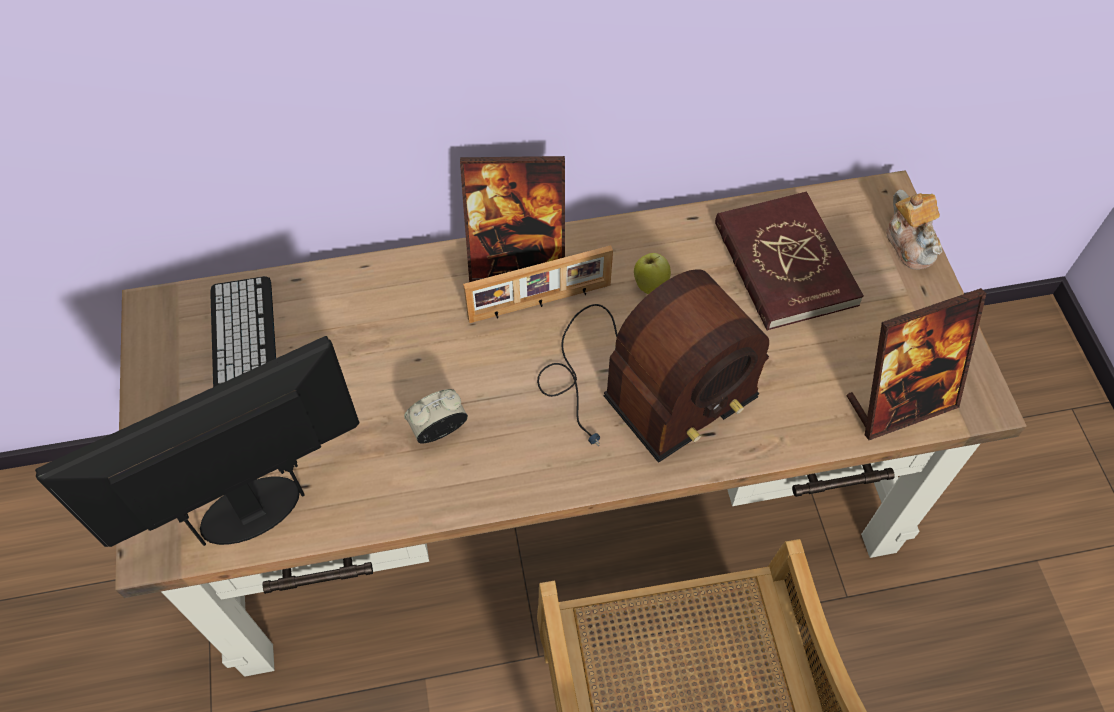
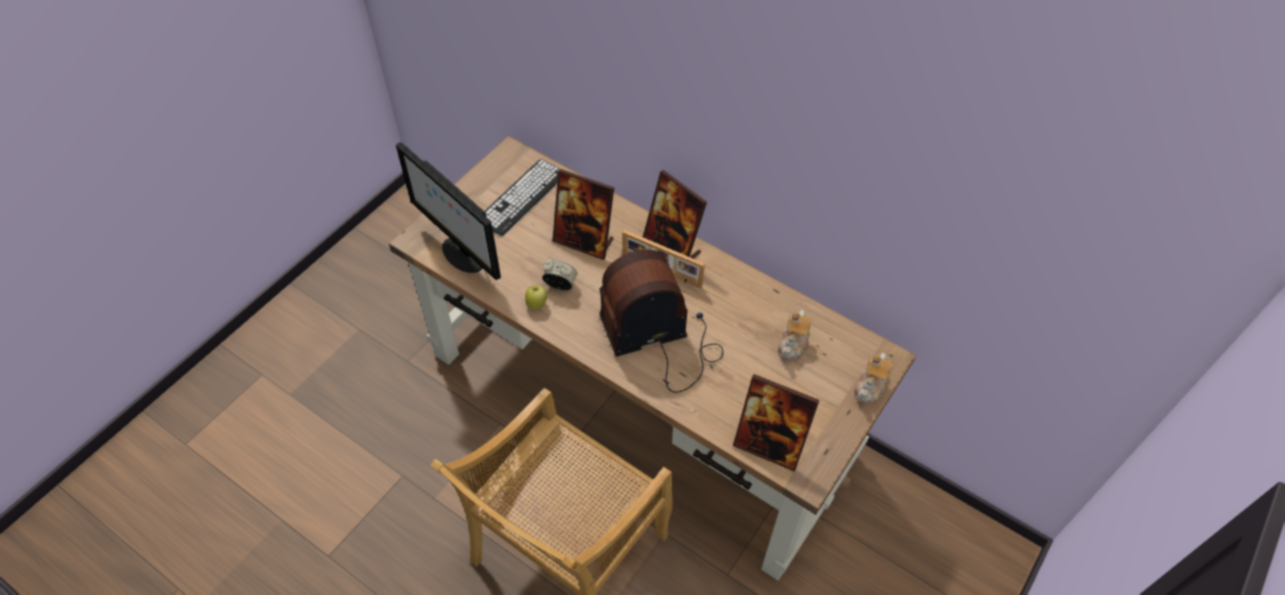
camera: 45 degrees right, 5 degrees down
(251, 508) = (462, 254): monitor -> monitor turned 150 degrees counterclockwise
(400, 347) = (584, 241): none -> picture frame
(642, 387) = (662, 339): radio -> radio turned 150 degrees clockwise
(650, 284) = (719, 302): apple -> apple (537, 304)
(784, 264) = (793, 345): red book -> teapot

